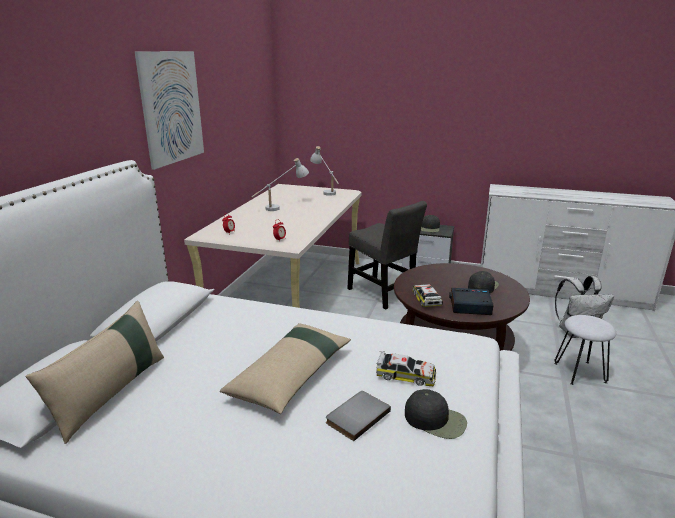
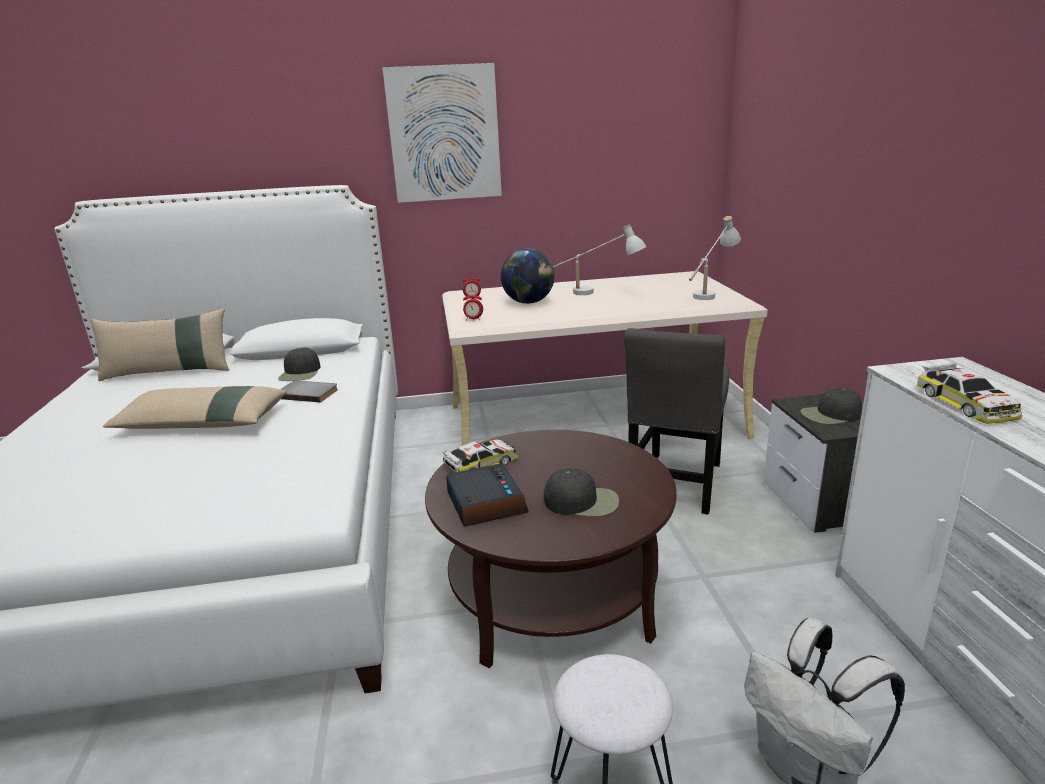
camera: 65 degrees right, 0 degrees up
(268, 222) = (528, 302): none -> globe
(356, 416) = (118, 468): grey book -> grey book (308, 393)
(406, 375) = (208, 479): toy car -> toy car (966, 404)
(436, 420) = (107, 515): black cap -> black cap (300, 373)

